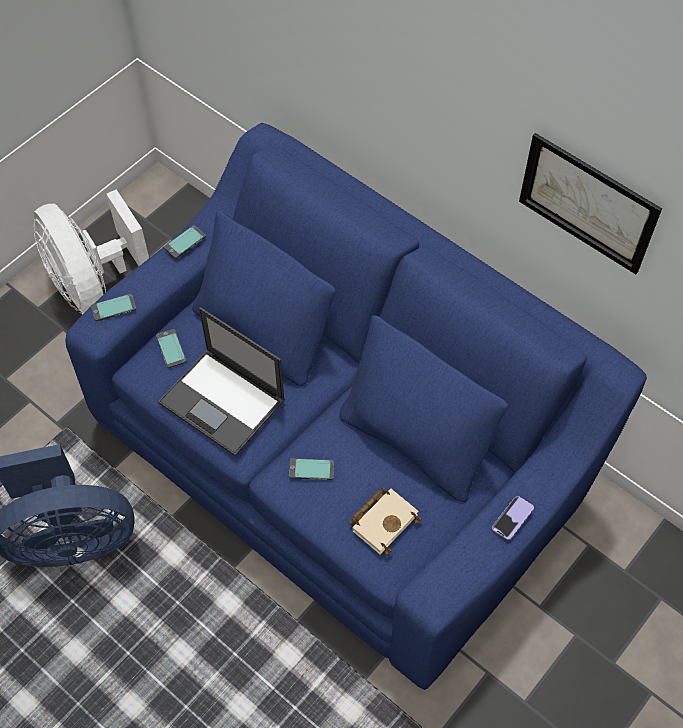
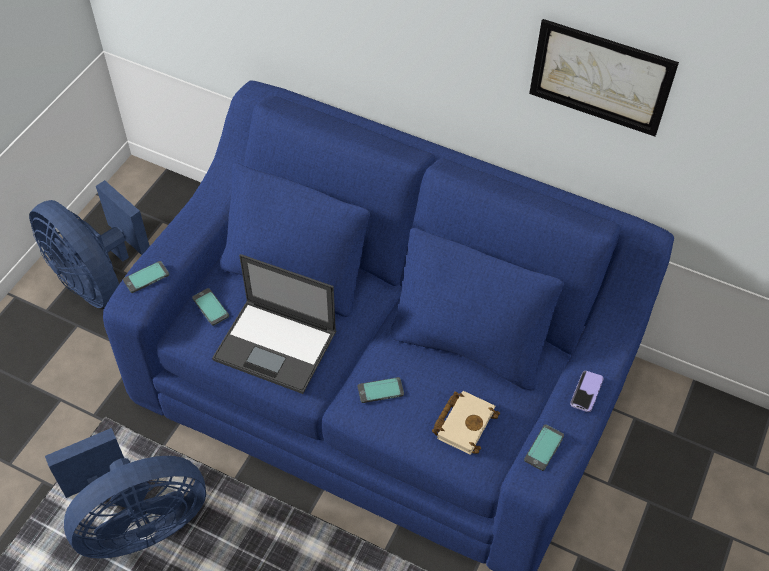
camera: 15 degrees left, 5 degrees down
(94, 286) = (98, 279): white fan -> blue fan
(185, 242) = (198, 206): phone -> phone (544, 448)

